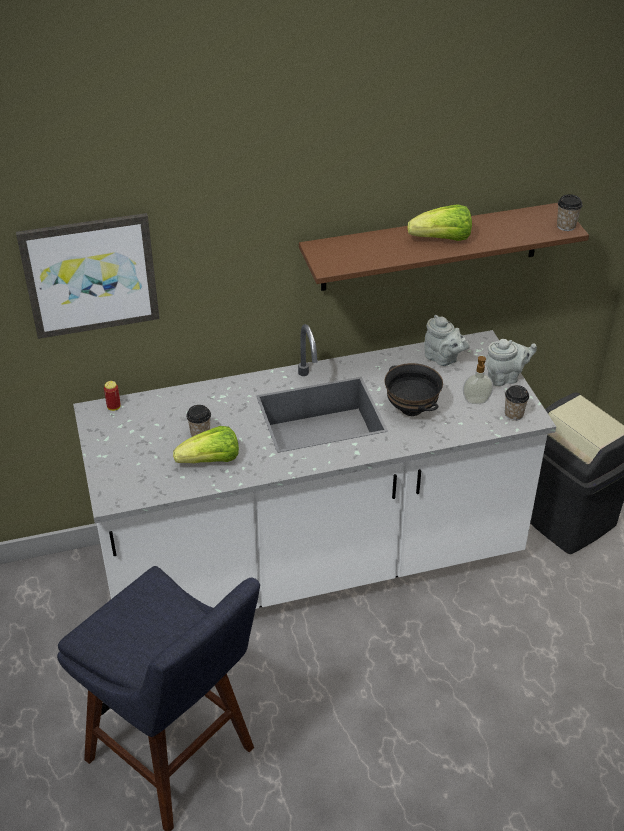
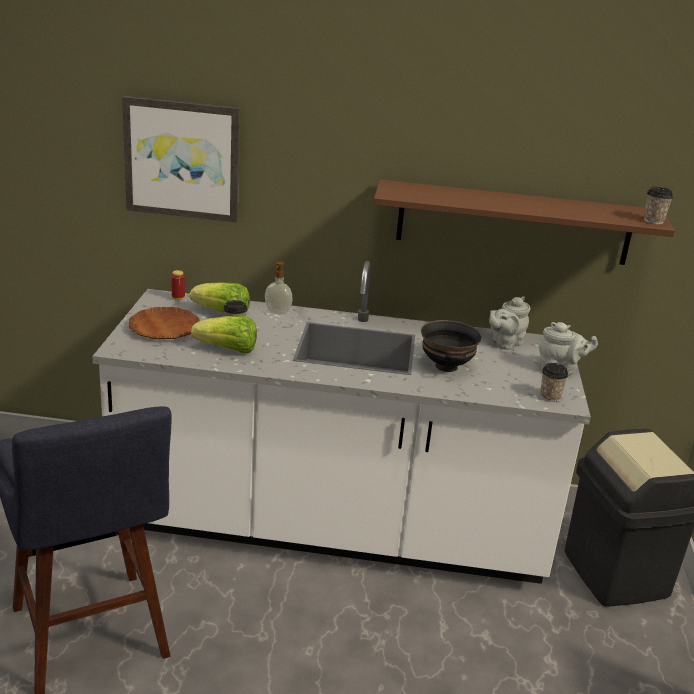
camera: 20 degrees right, 15 degrees down
(132, 454) = (164, 328): none -> brown plate
(442, 240) = (517, 203): lettuce -> lettuce (222, 314)
(443, 359) = (505, 343): grey teapot -> grey teapot turned 75 degrees clockwise
(476, 401) = (517, 378): soap dispenser -> soap dispenser (277, 312)

